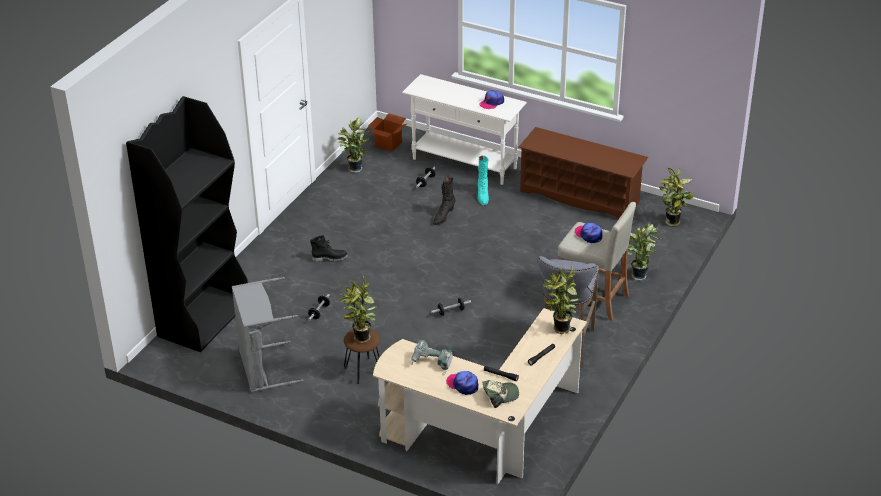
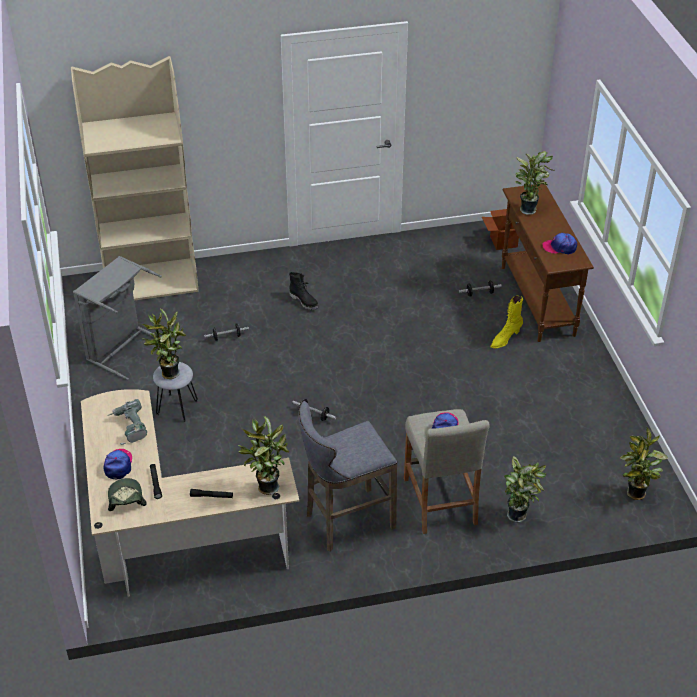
camera: 50 degrees right, 5 degrees up
(204, 318) = (152, 281): black bookcase -> beige bookcase
(354, 168) = (444, 243): potted plant -> potted plant (529, 209)
(363, 370) = (177, 407): brown stool -> grey stool
(443, 216) = (443, 333): black boot -> none
(464, 164) = (537, 301): white console table -> brown console table
(482, 196) = (505, 339): turquoise boot -> yellow boot
(500, 395) = (125, 499): cap -> cap turned 135 degrees counterclockwise
(580, 197) = (589, 403): brown shoe rack -> none

